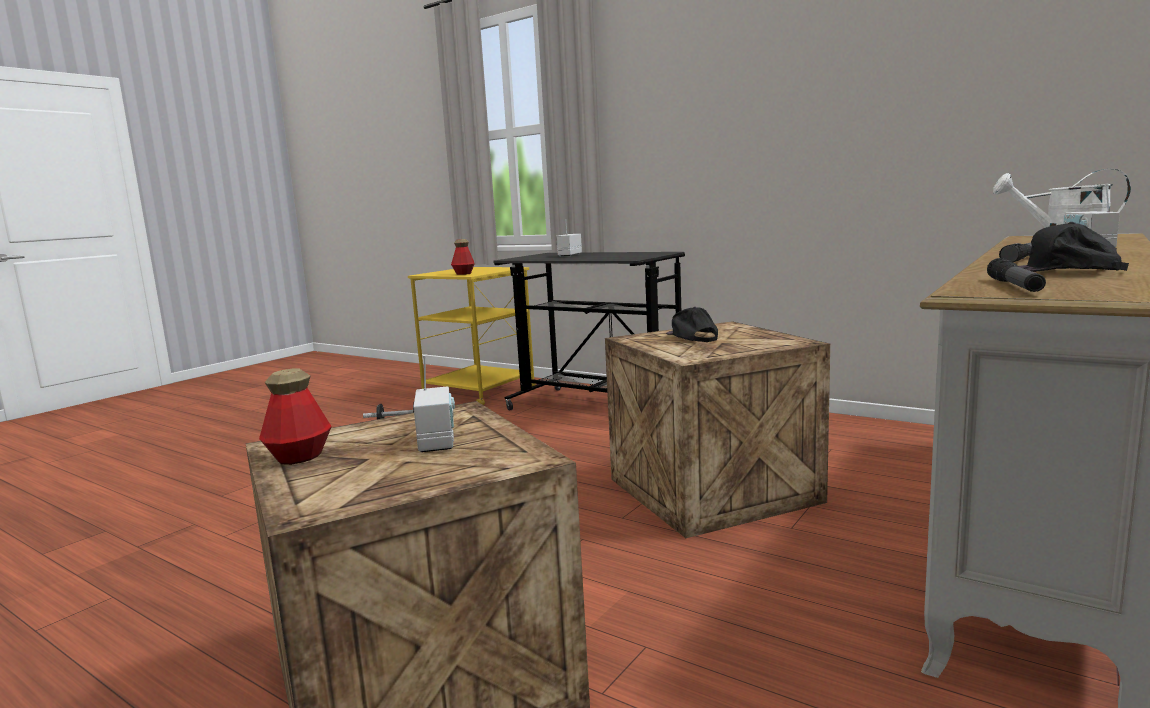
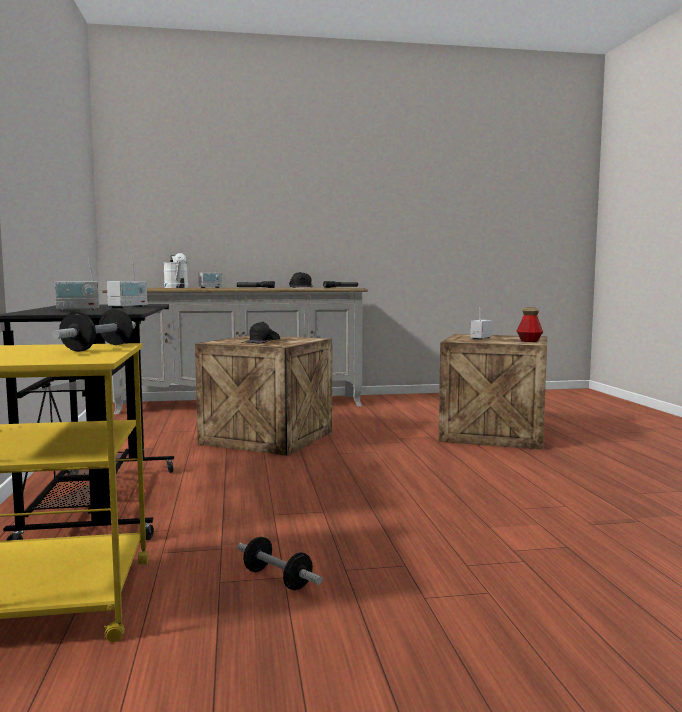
camera: 135 degrees left, 5 degrees down
(463, 274) = (98, 348): bottle -> dumbbell
(587, 258) = (128, 307): none -> radio

